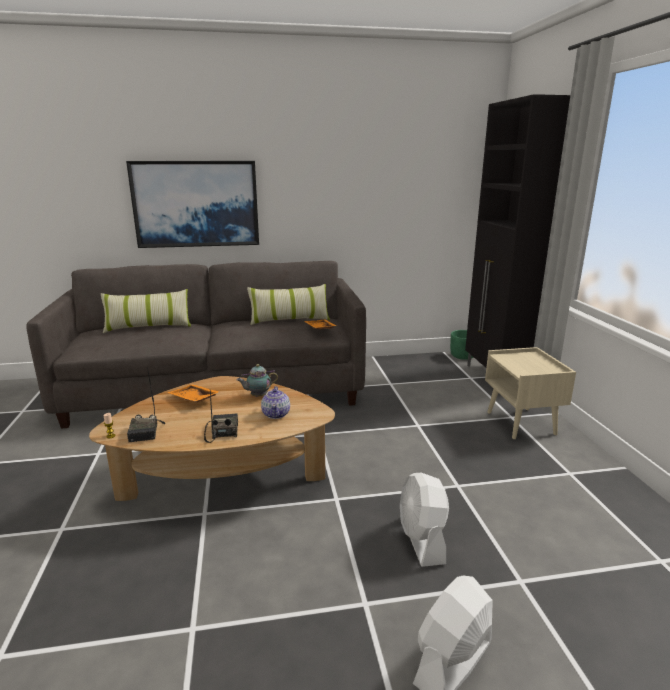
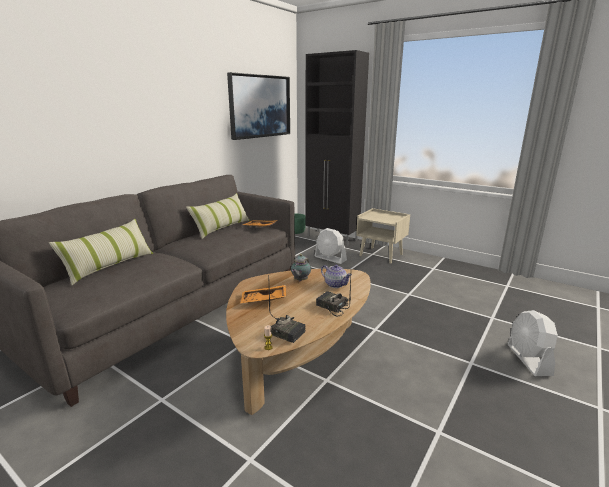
camera: 45 degrees left, 0 degrees up
(196, 204) = (102, 134): picture -> picture (260, 106)
(422, 540) = (439, 324): white fan -> white fan (330, 258)

